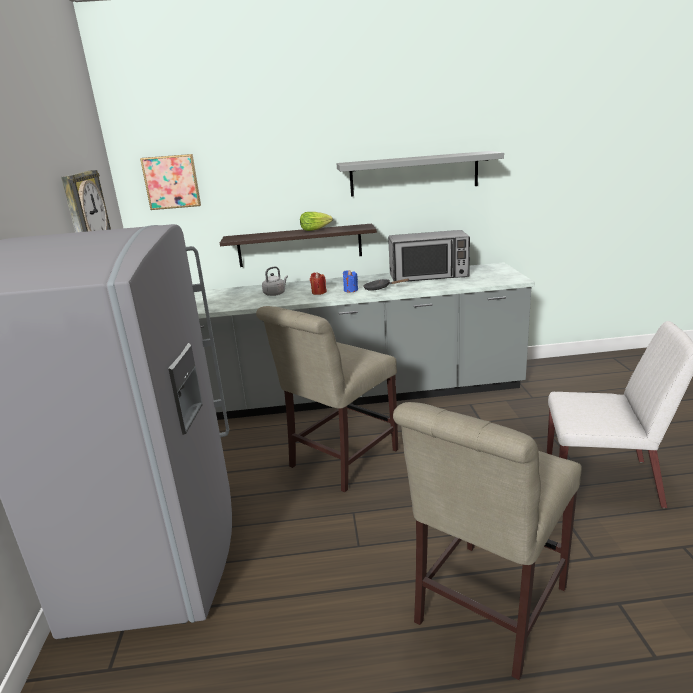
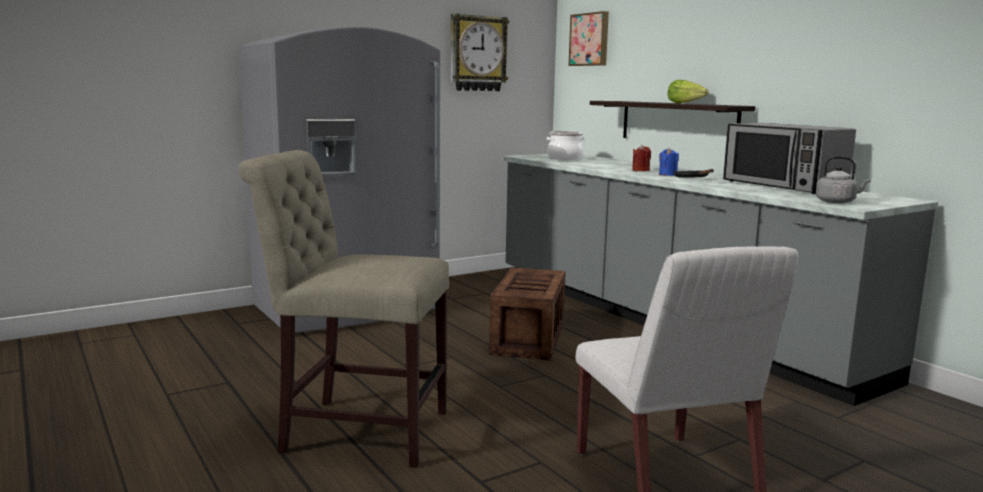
camera: 60 degrees right, 10 degrees down
(208, 300) = (565, 158): none -> cooking pot
(275, 293) = (614, 165): grey kettle -> grey kettle (837, 202)
(339, 460) = (528, 337): beige chair -> crate
(414, 174) = (816, 41): grey shelf -> none

